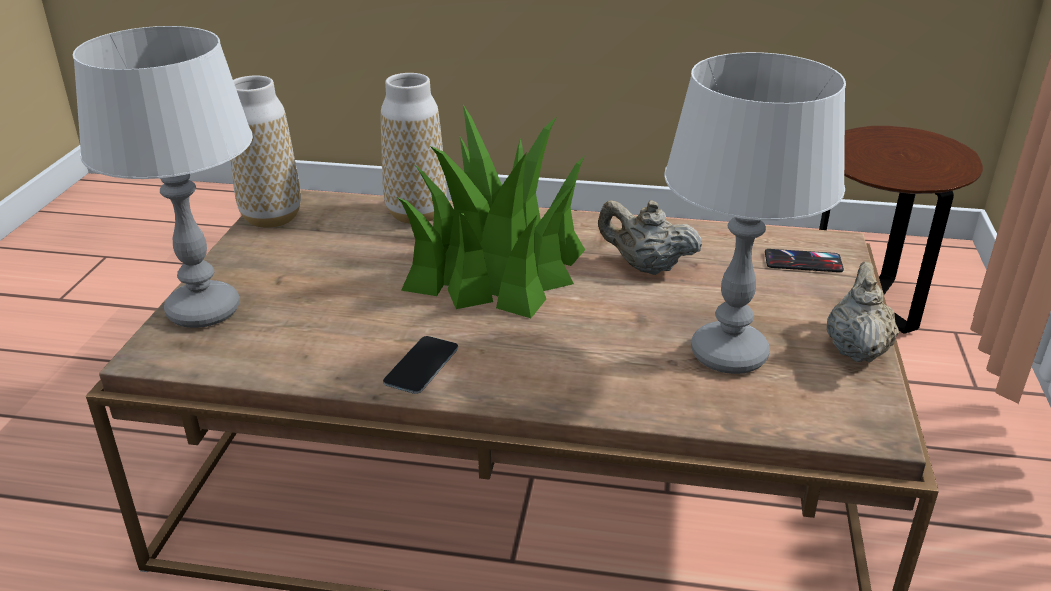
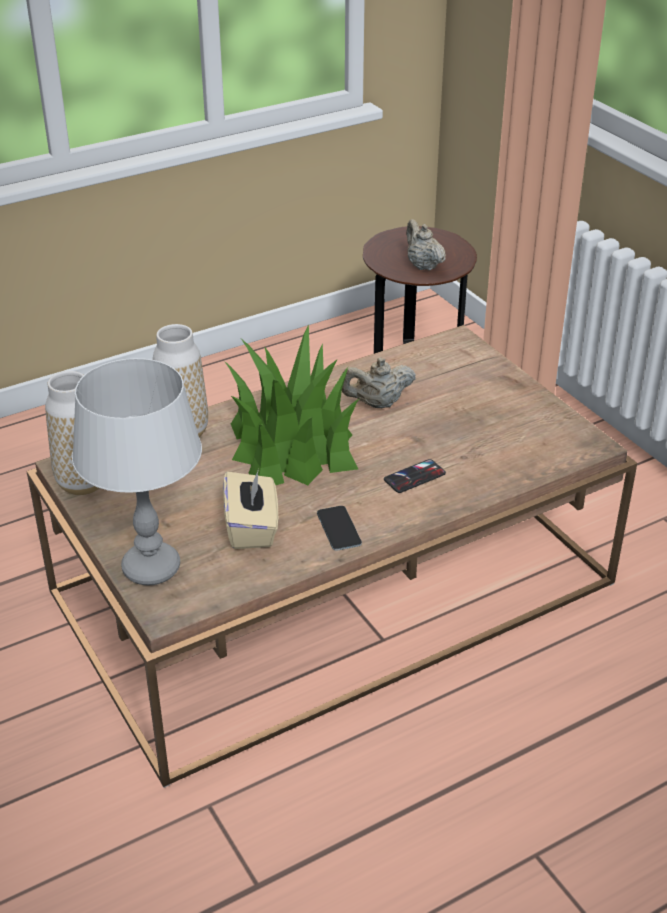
camera: 40 degrees left, 5 degrees up
(342, 321) = (252, 528): none -> beige tissue box
(728, 354) = (485, 438): grey table lamp -> none
(803, 262) = (455, 360): phone -> phone (414, 477)
(856, 349) = (539, 404): beige teapot -> beige teapot (423, 265)

